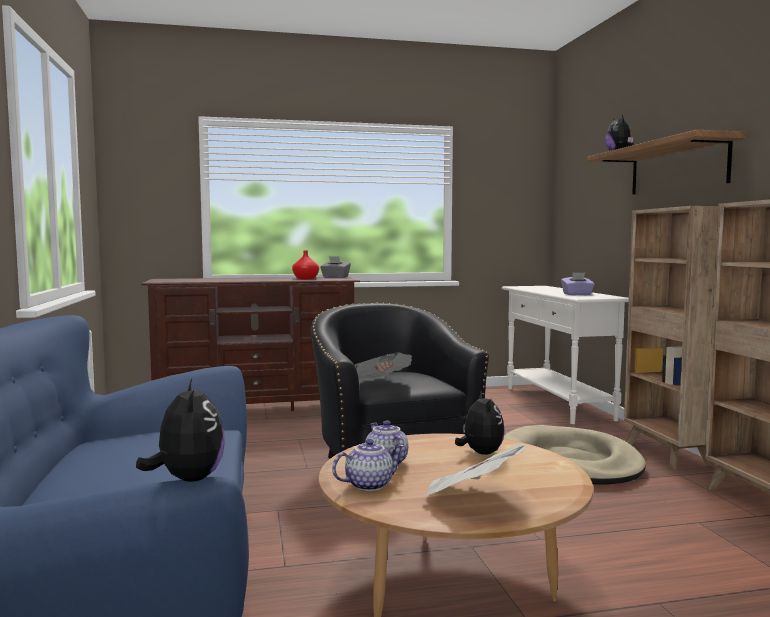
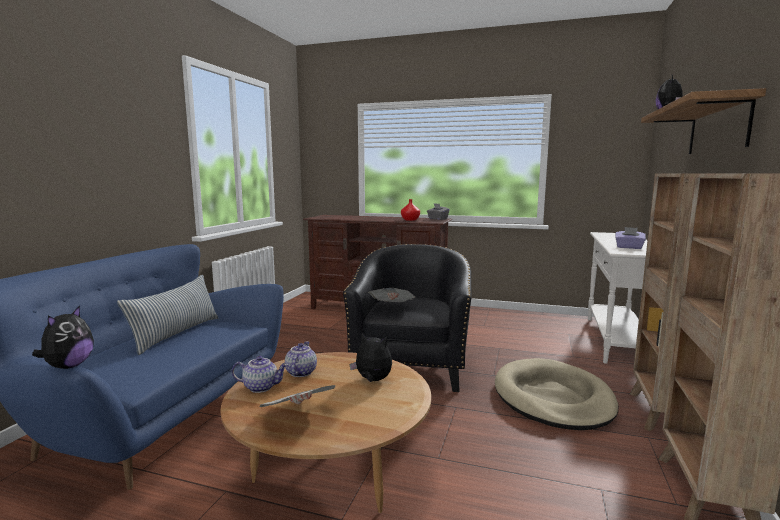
camera: 30 degrees right, 5 degrees up
(124, 455) = (176, 334): none -> pillow
(480, 453) = (372, 380): plush toy -> plush toy turned 90 degrees counterclockwise

